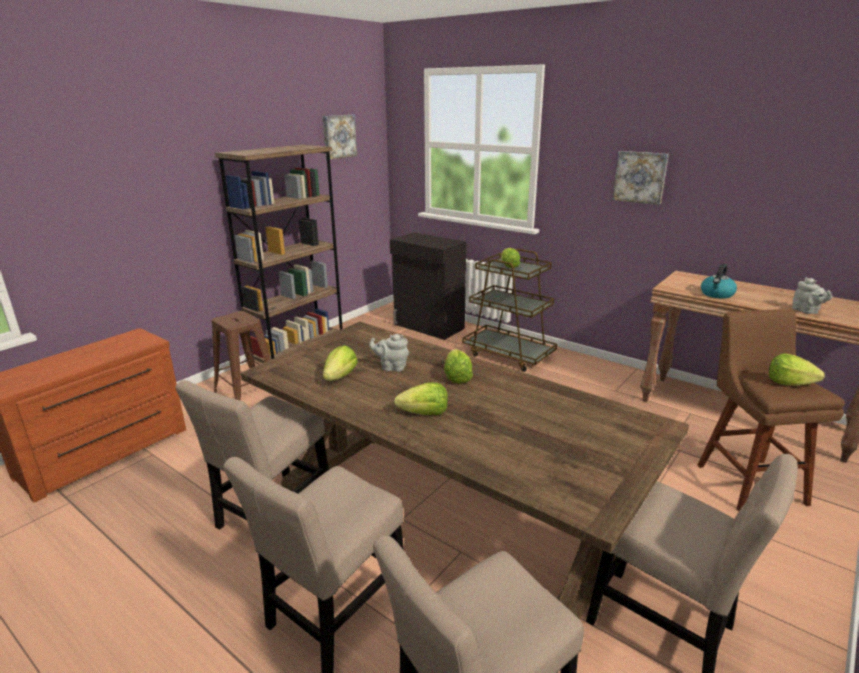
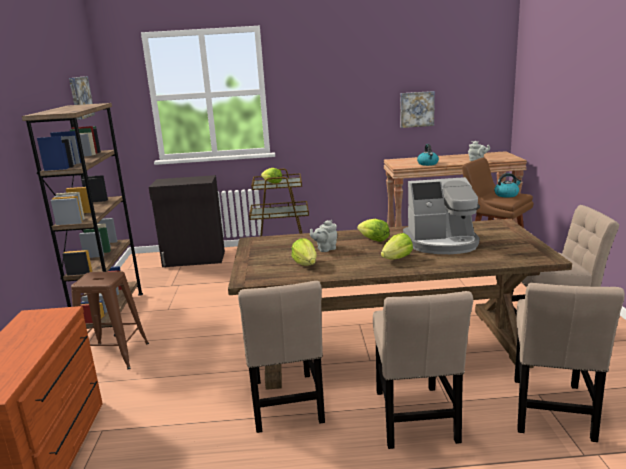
camera: 40 degrees left, 5 degrees down
(515, 418) = (442, 243): none -> coffee machine
(640, 177) = (348, 100): picture -> picture (416, 109)
(789, 383) = (506, 195): lettuce -> kettle

